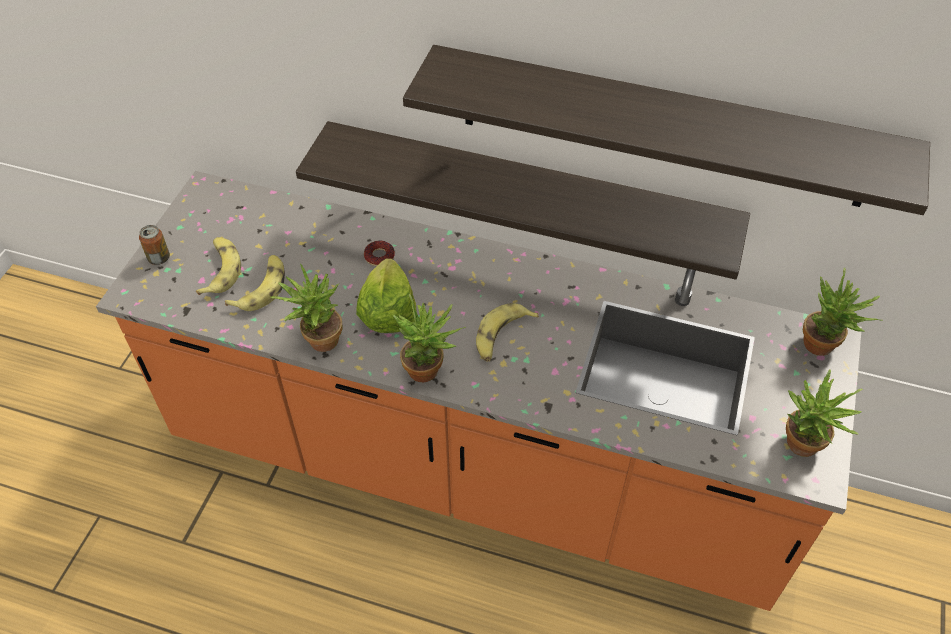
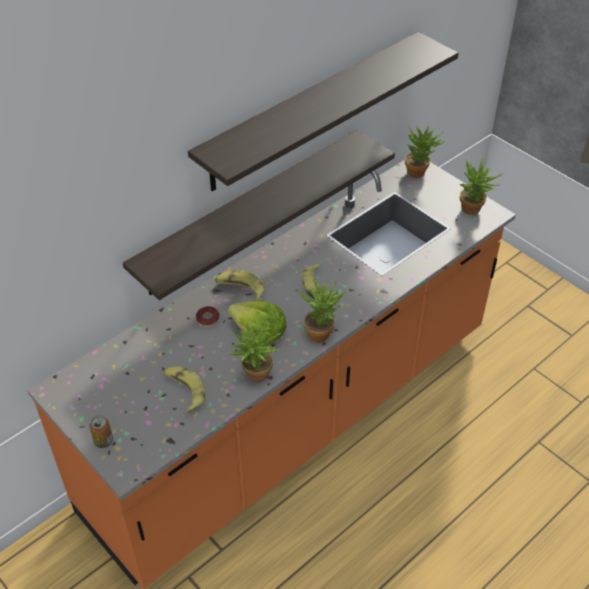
camera: 60 degrees left, 5 degrees down
(220, 270) = (148, 408): banana -> banana (240, 289)

